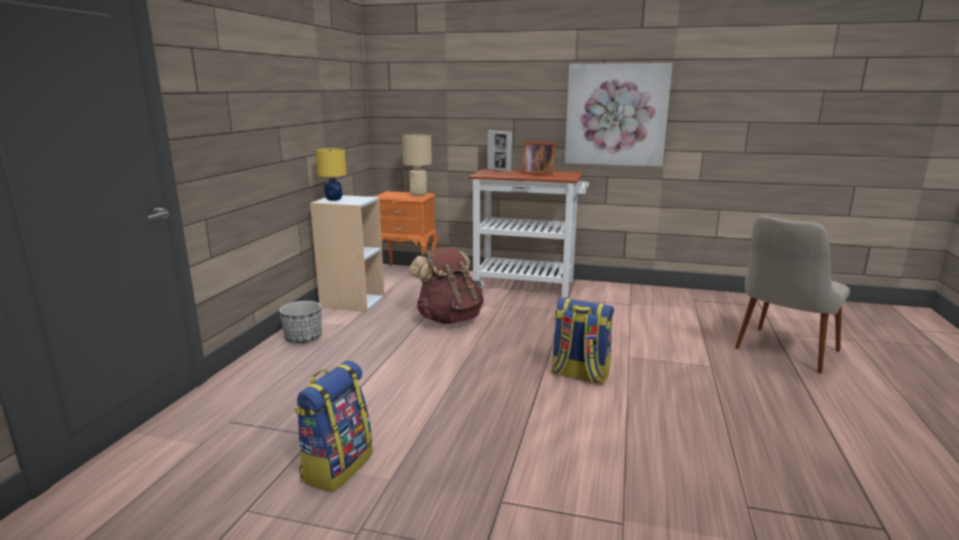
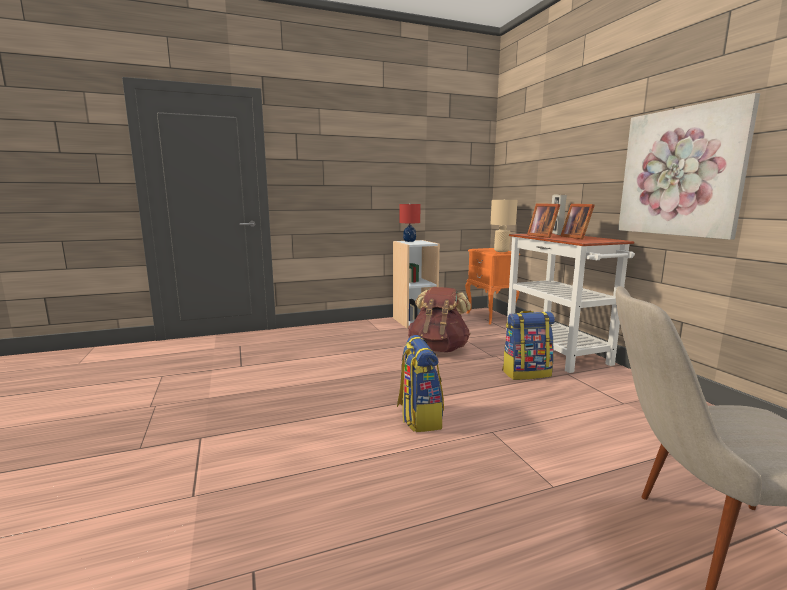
camera: 55 degrees right, 5 degrees down
(303, 338) = (347, 328): planter -> none
(334, 199) = (410, 241): yellow table lamp -> red table lamp
(336, 466) = (213, 381): backpack -> backpack (526, 373)
(509, 175) = (543, 236): none -> picture frame

